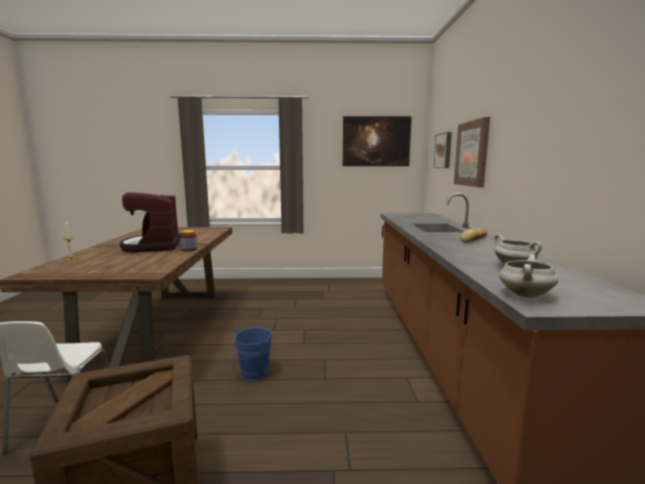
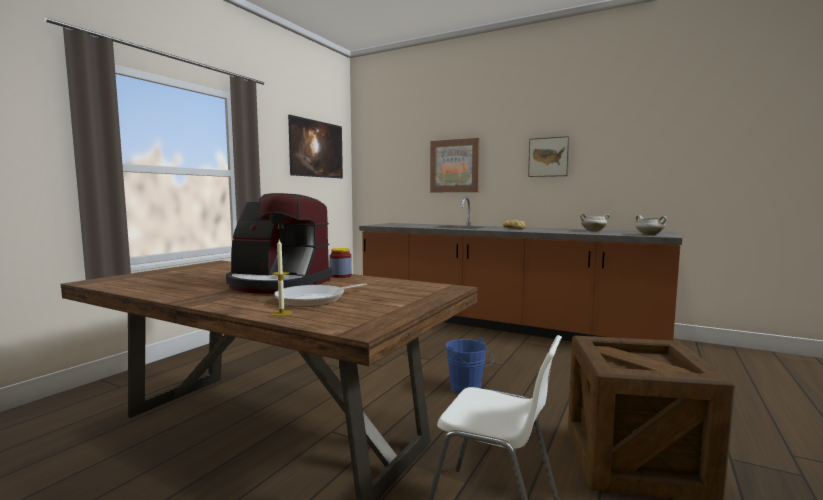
camera: 60 degrees left, 5 degrees down
(106, 258) = (314, 299): none -> frying pan
(444, 151) = (397, 163): picture -> picture (548, 157)

